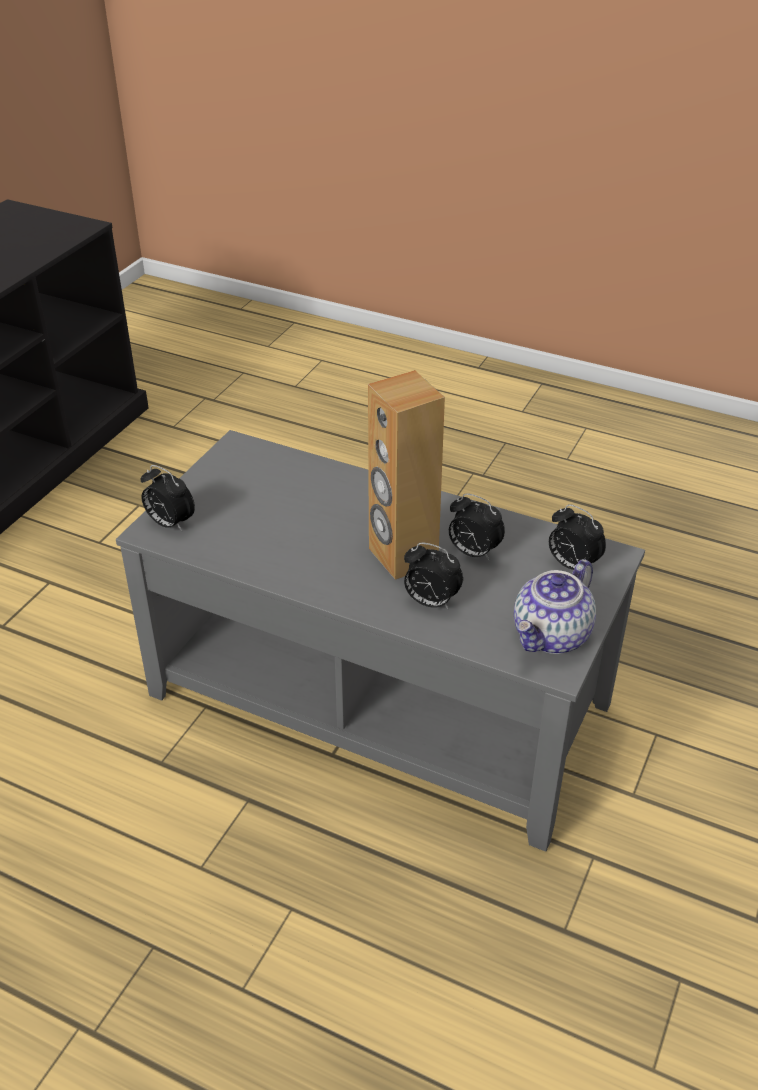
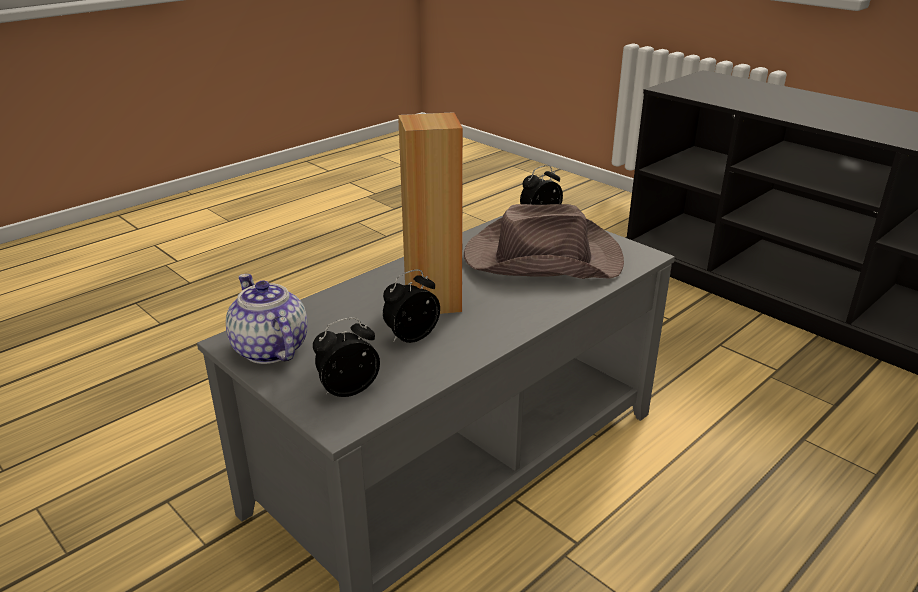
camera: 110 degrees right, 10 degrees down
(273, 506) = (541, 258): none -> brown hat
(430, 602) = (364, 302): alarm clock -> none

